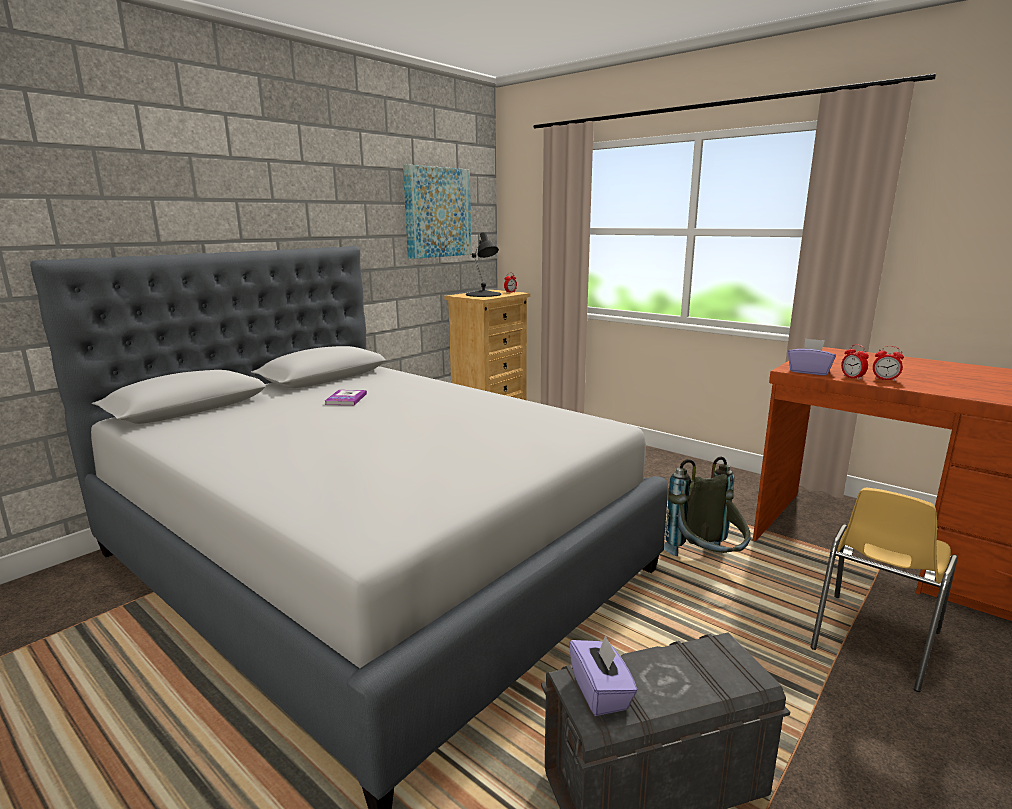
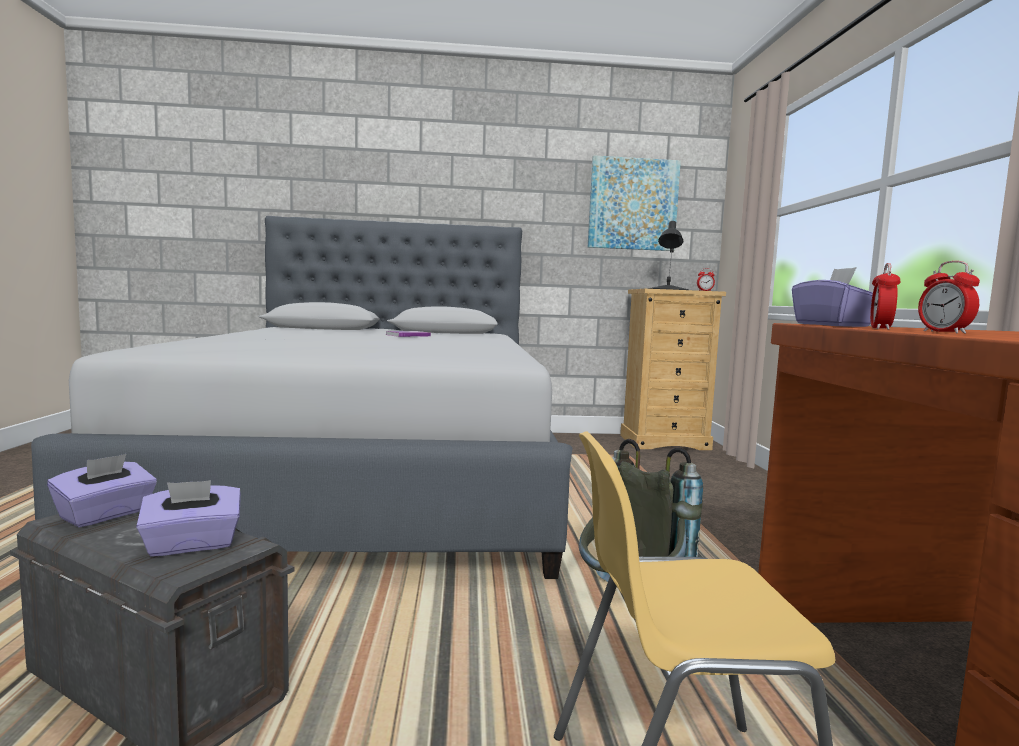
camera: 45 degrees right, 10 degrees down
(706, 665) = (192, 545): none -> purple tissue box

